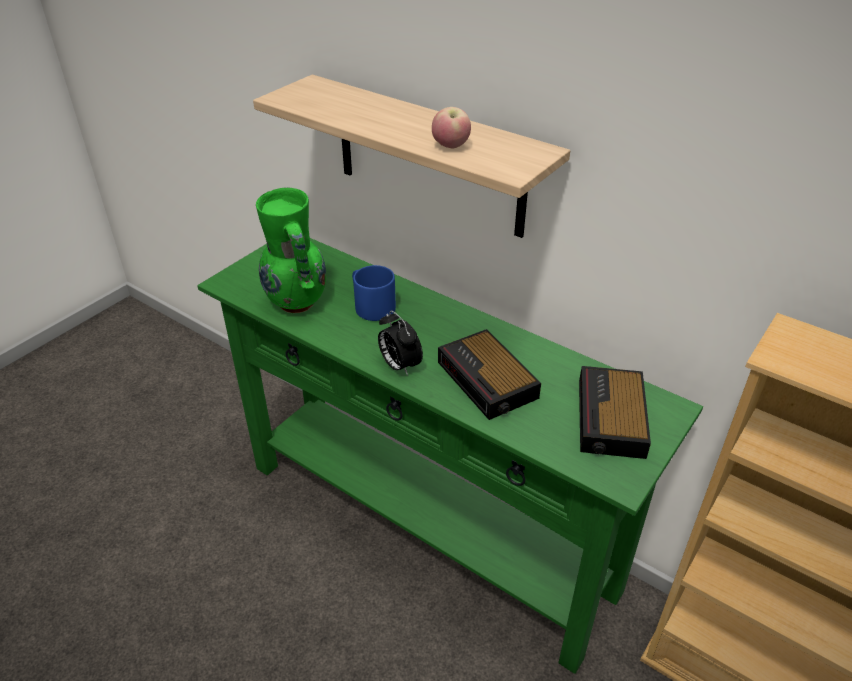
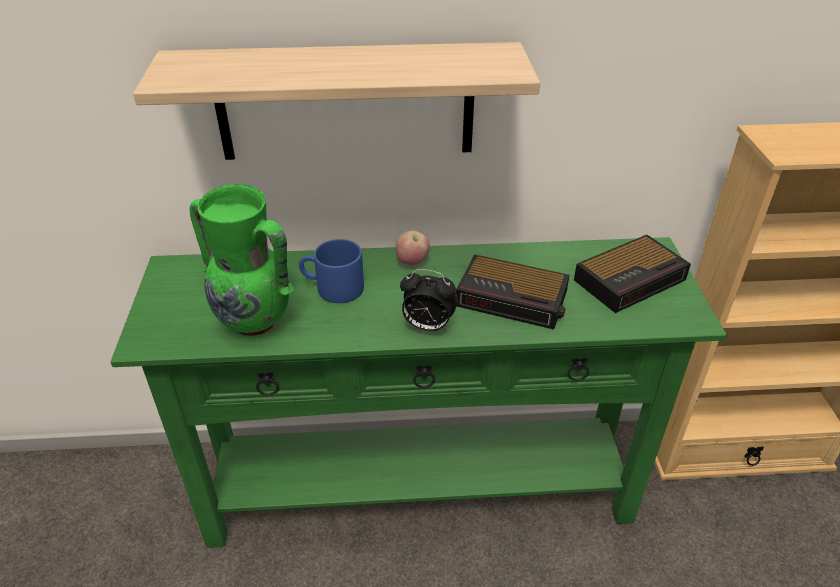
camera: 40 degrees left, 0 degrees up
(450, 146) = (425, 70): apple -> apple (412, 262)
(611, 419) = (631, 279): alarm clock -> alarm clock turned 90 degrees counterclockwise

